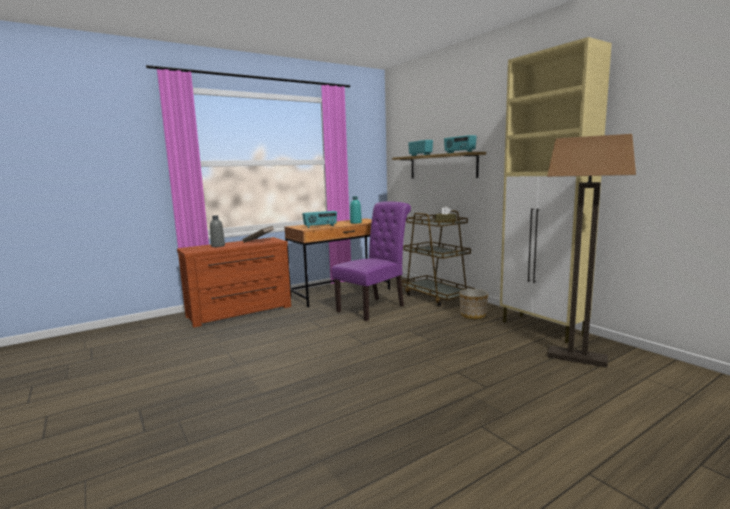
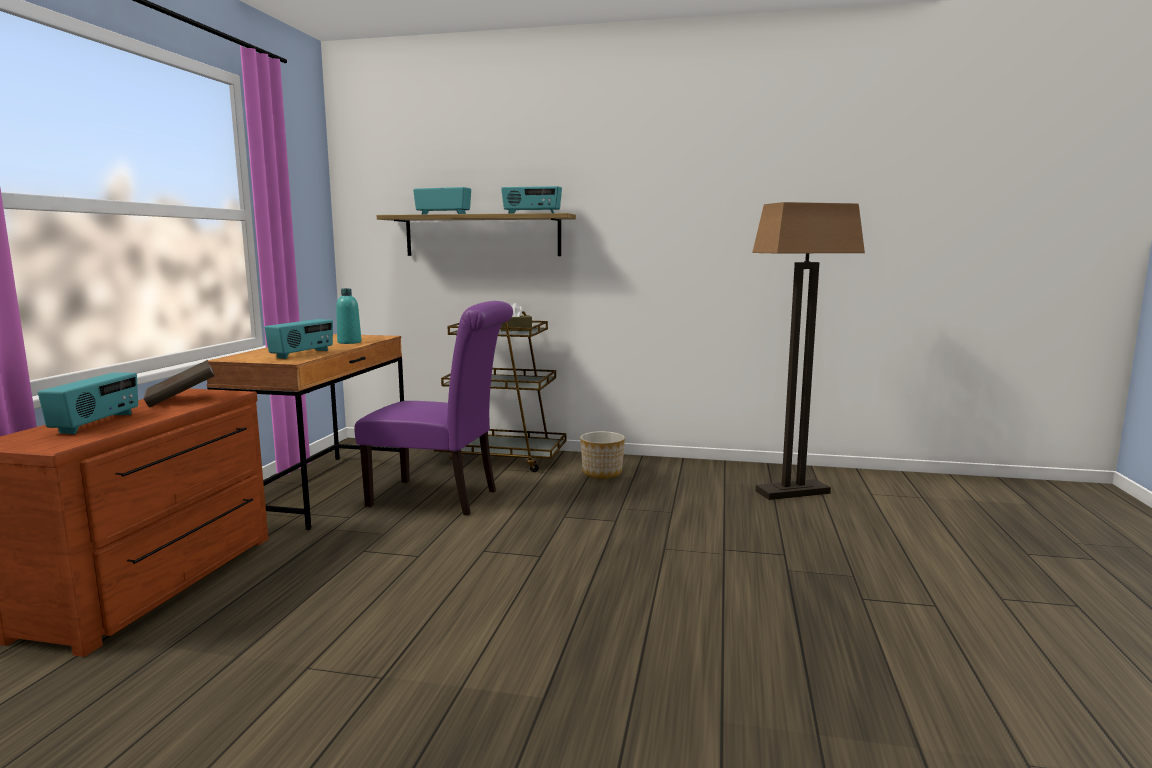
camera: 45 degrees left, 0 degrees up
(218, 246) = (97, 423): grey bottle -> radio
(374, 307) = (441, 498): purple chair -> purple chair turned 105 degrees clockwise
(543, 328) = (704, 469): beige cabinet -> none

